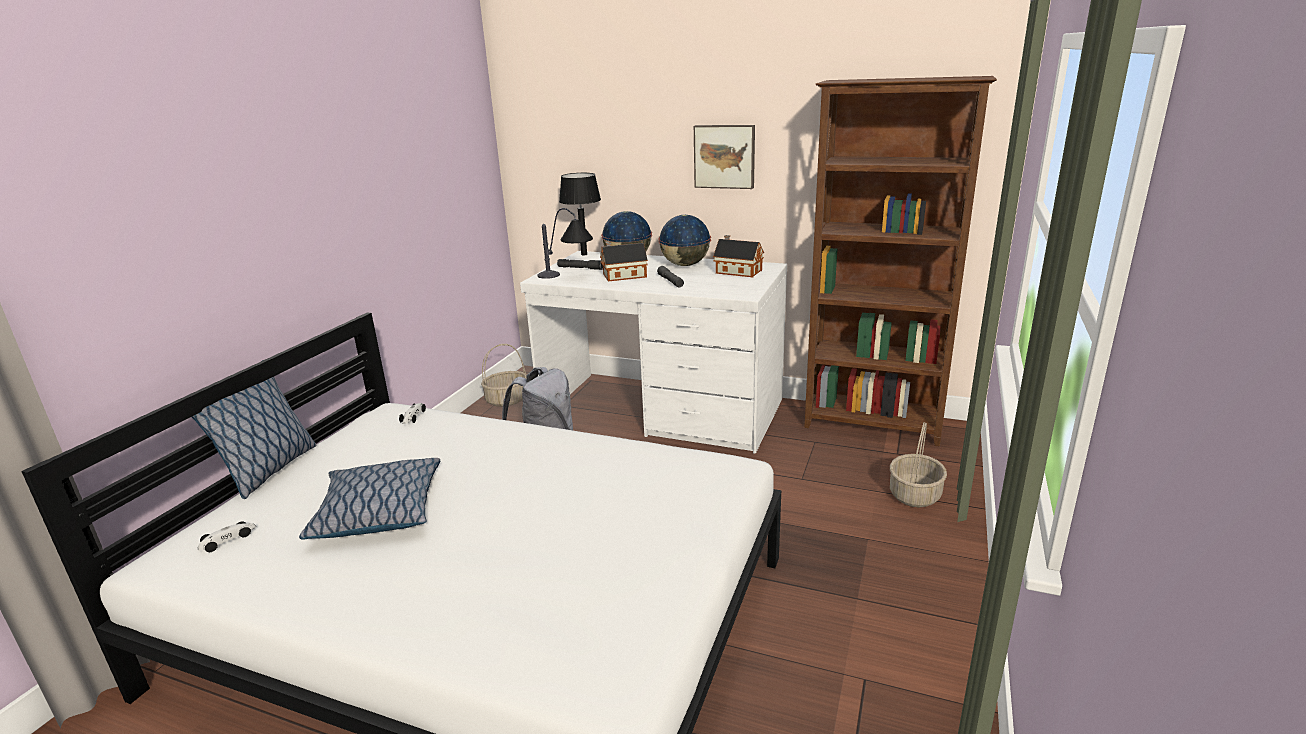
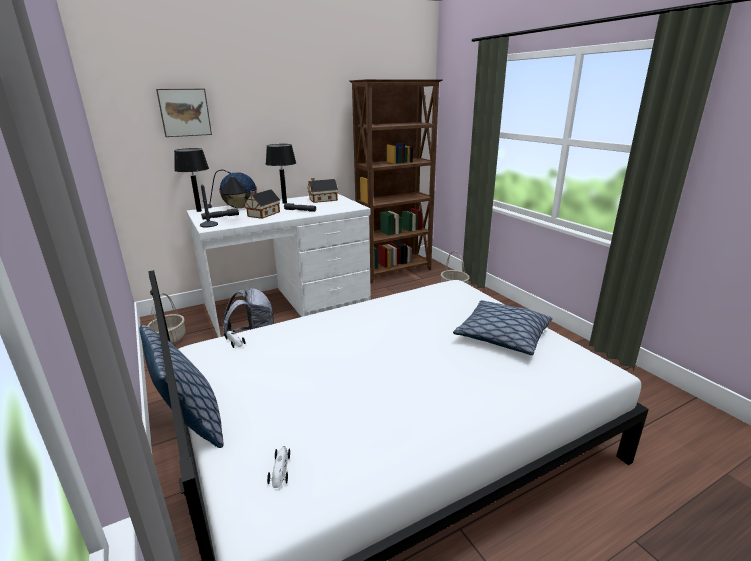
camera: 50 degrees left, 0 degrees up
(378, 512) = (343, 390): pillow -> pillow (502, 336)
(685, 265) = (284, 203): globe -> black table lamp
(725, 156) = (291, 129): picture -> picture (184, 112)

